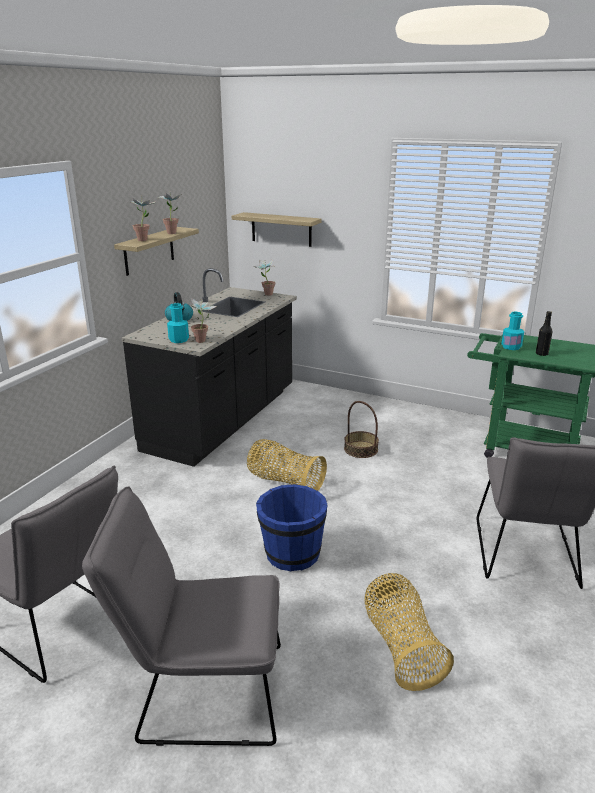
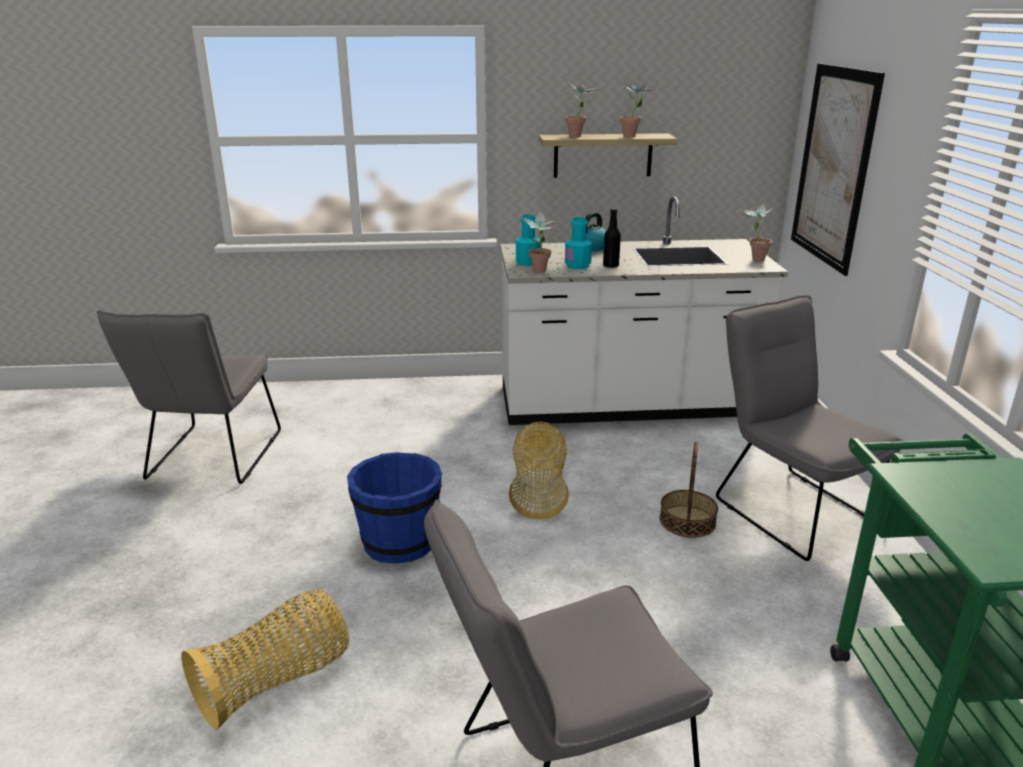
camera: 60 degrees right, 0 degrees up
(201, 692) = (157, 561): grey chair -> grey chair (789, 507)
(223, 420) = (626, 405): black counter -> white counter
(281, 229) = (833, 166): shelf -> picture
(511, 347) = (930, 467): turquoise bottle -> turquoise bottle (577, 266)
(541, 354) = (959, 506): black bottle -> black bottle (610, 266)

